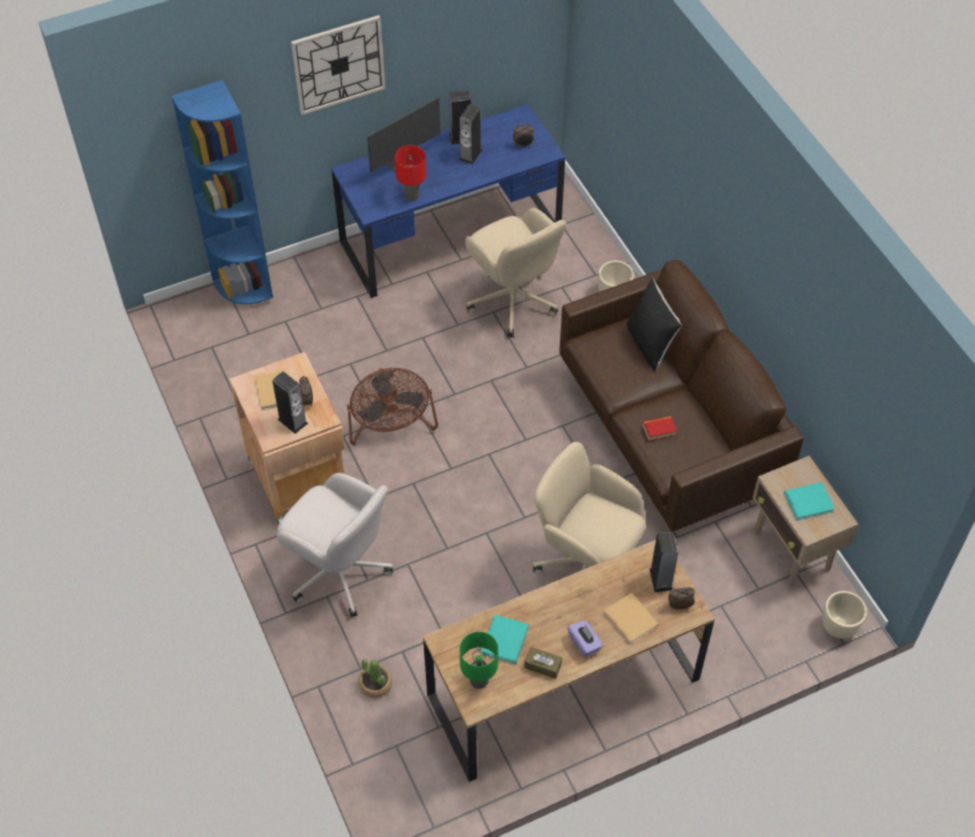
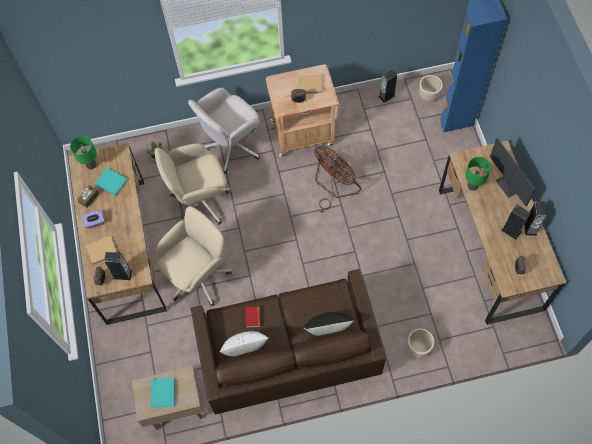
camera: 105 degrees right, 10 degrees up
(292, 421) = (285, 92): speaker -> speaker (386, 96)
(339, 64) = (536, 101): wall clock -> none
(387, 424) = (332, 186): brown fan -> brown fan turned 135 degrees clockwise
(411, 196) = (472, 185): red table lamp -> green table lamp
(450, 236) = (489, 248): blue desk -> brown desk
(512, 302) = (421, 277): beige office chair -> beige office chair (201, 202)
(708, 430) = (245, 350): none -> white pillow
(839, 626) = (114, 421): beige planter -> beige planter (428, 96)

